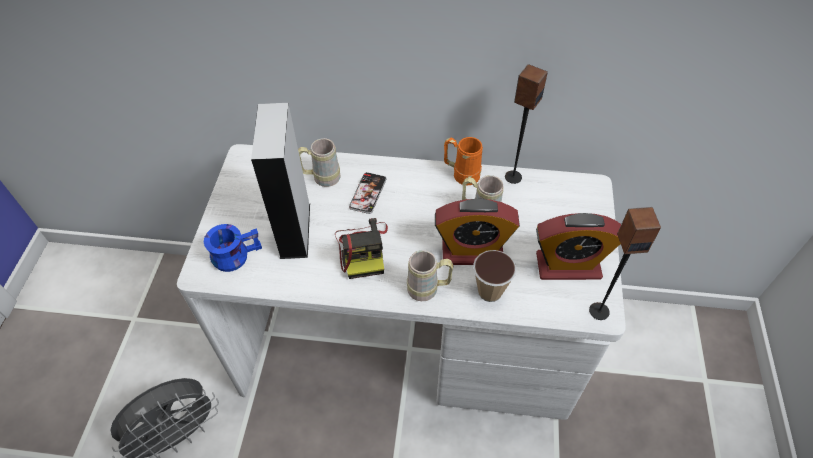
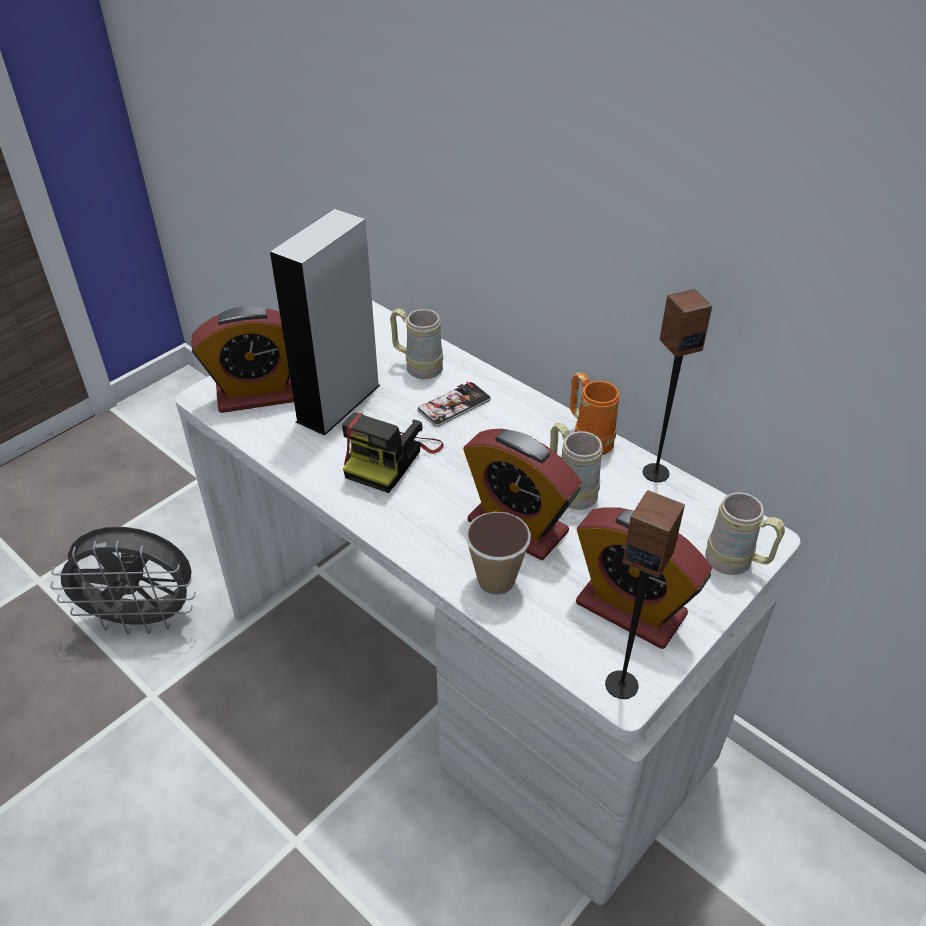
camera: 35 degrees right, 10 degrees down
(235, 253) = (257, 395): blue mug -> alarm clock
(428, 289) = (424, 537): beige mug -> beige mug (736, 564)

